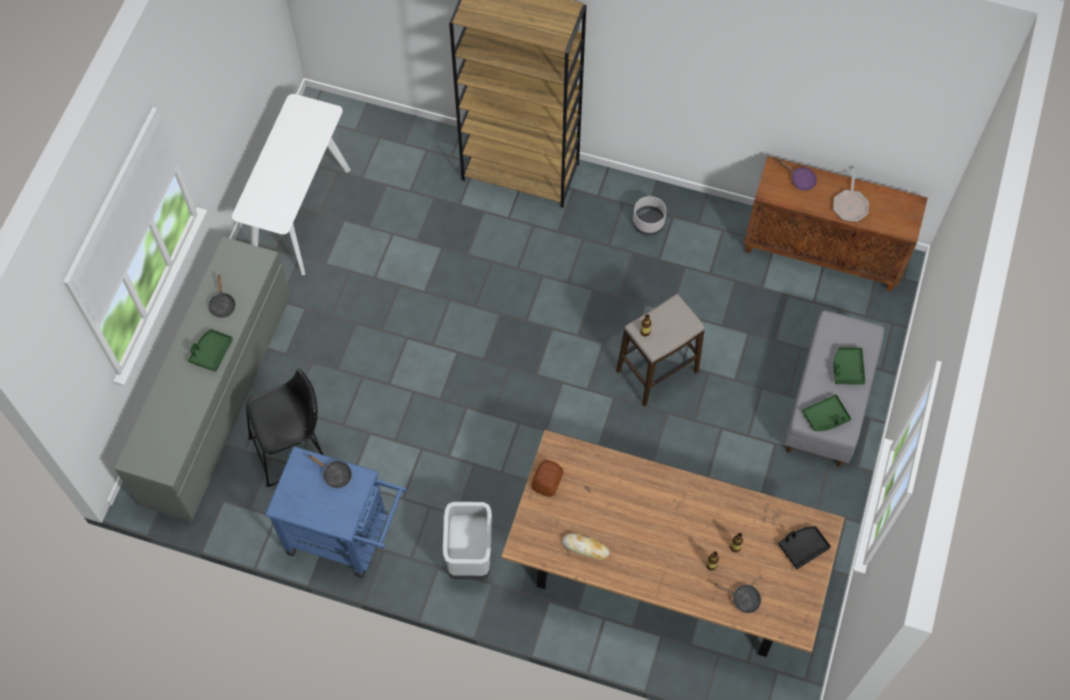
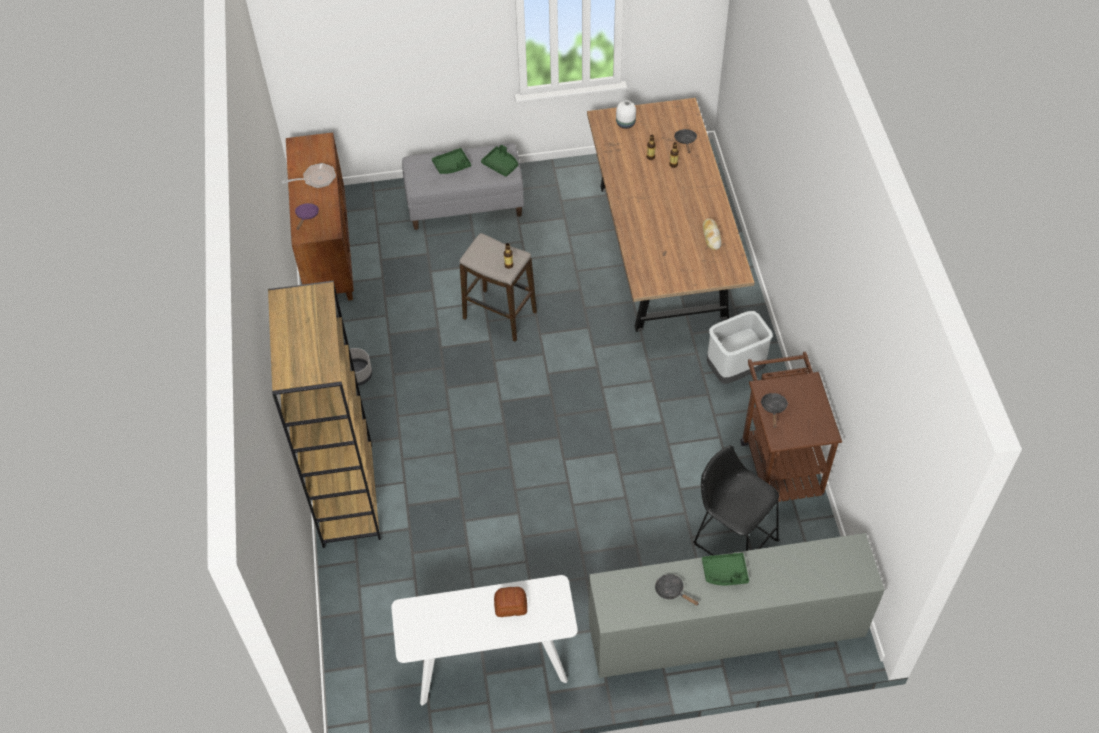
camera: 115 degrees left, 10 degrees down
(222, 304) = (672, 591): black frying pan -> black frying pan turned 105 degrees counterclockwise
(346, 536) = (778, 460): blue cart -> brown cart
(548, 481) = (675, 279): bread -> bread (510, 606)
(802, 547) = (625, 123): black tray -> white vase

